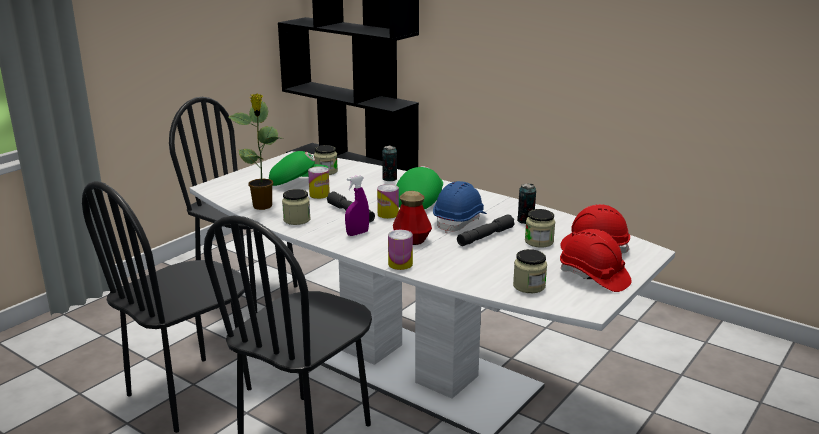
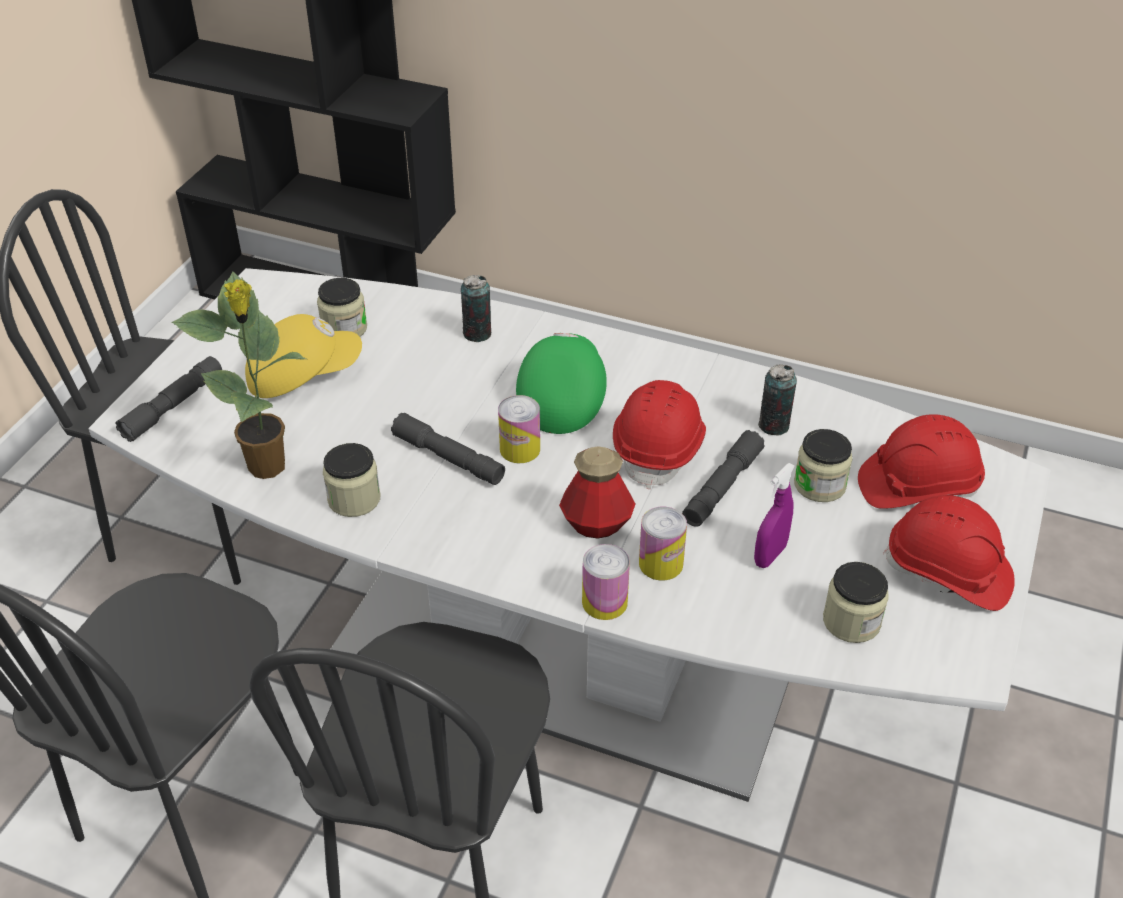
camera: 15 degrees left, 20 degrees up
(231, 185) = (173, 406): none -> grey flashlight
(297, 182) = (303, 375): green cap -> yellow cap
(319, 195) = (363, 409): can -> can (661, 563)
(357, 233) = (488, 521): purple spray bottle -> purple spray bottle (770, 555)
(460, 221) = (660, 448): blue hard hat -> red hard hat

